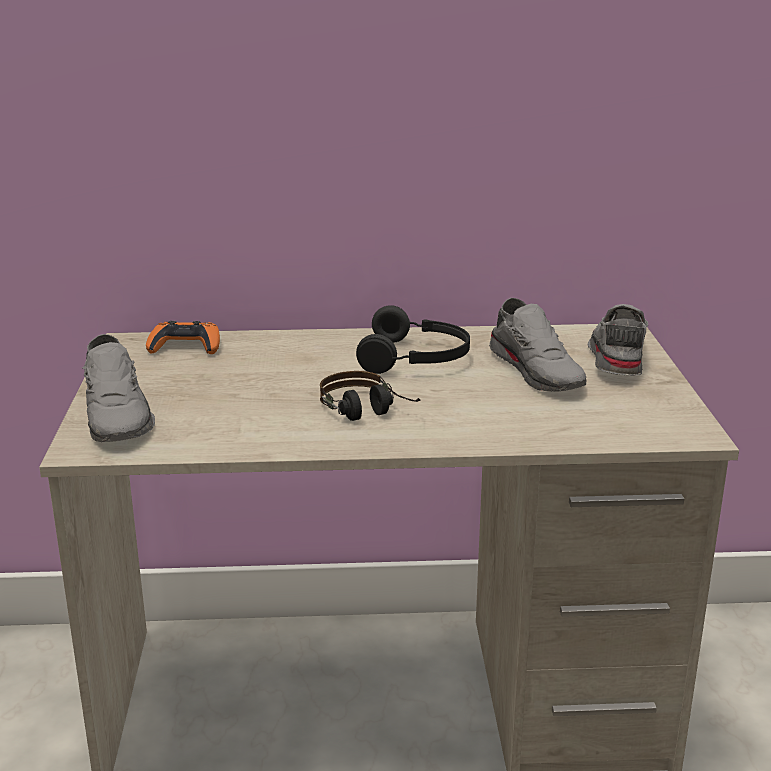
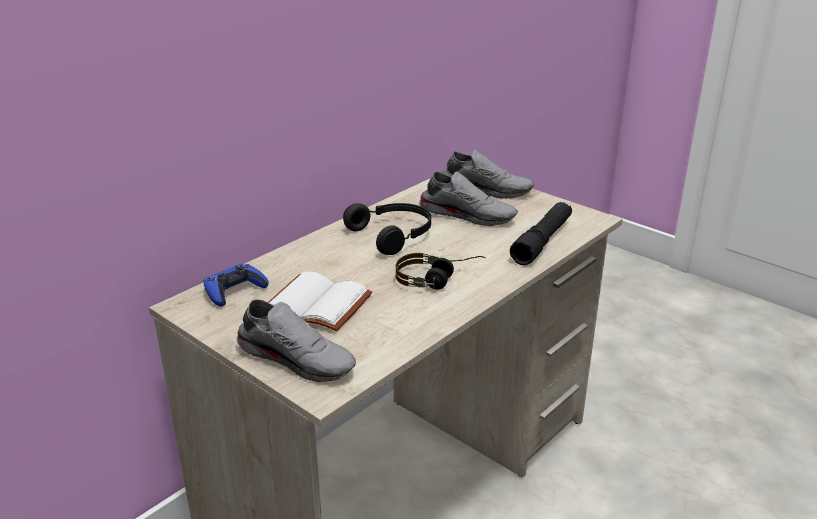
camera: 45 degrees left, 5 degrees up
(185, 346) = (234, 290): orange game controller -> blue game controller
(218, 384) = (314, 305): none -> white book
(568, 428) = (542, 241): none -> black flashlight
(616, 356) = (486, 190): grey shoe -> grey shoe turned 135 degrees clockwise

